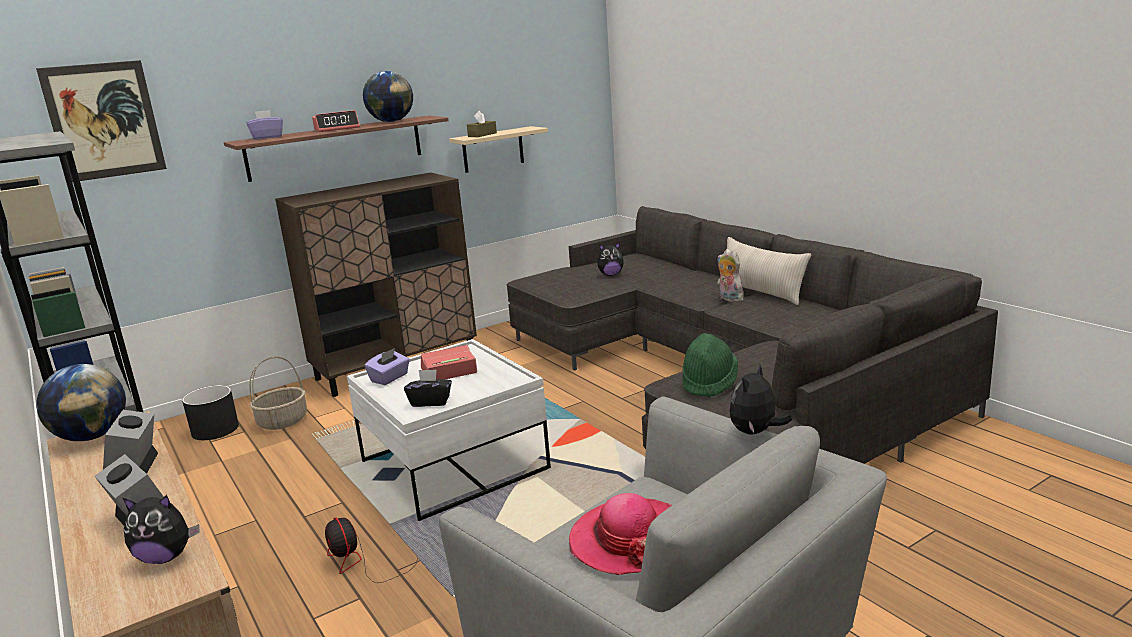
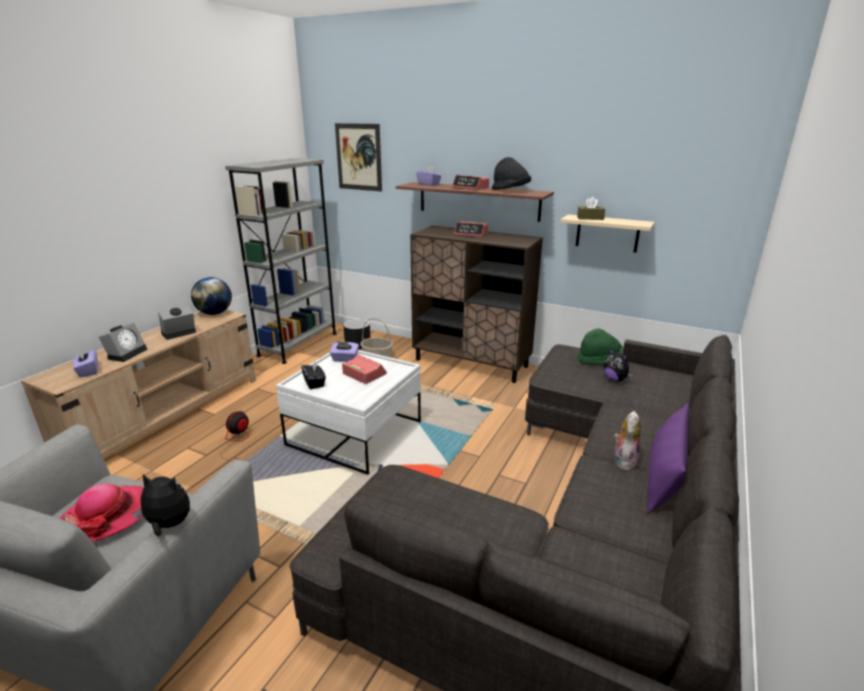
camera: 60 degrees right, 5 degrees up
(166, 557) = (88, 371): plush toy -> purple tissue box
(358, 189) = (471, 234): none -> alarm clock
(391, 121) = (510, 191): globe -> black hat
(709, 383) = (397, 496): green hat -> green hat (599, 360)
(761, 292) = (663, 477): beige pillow -> purple pillow

